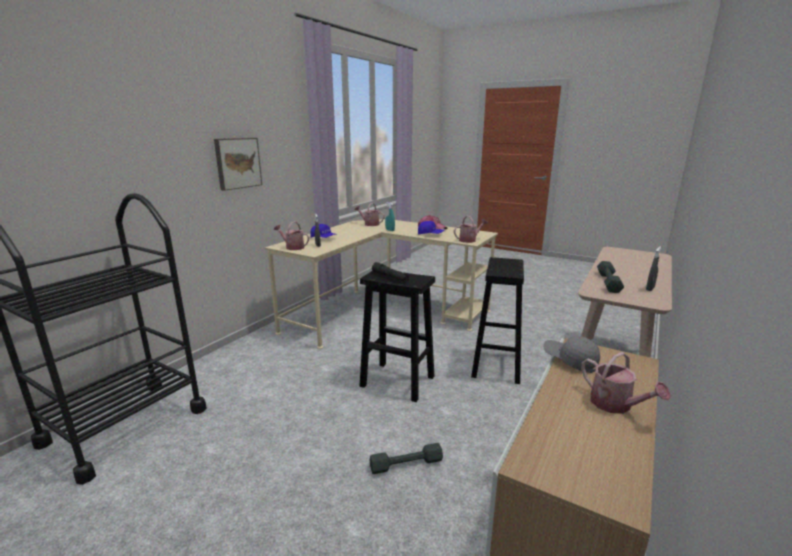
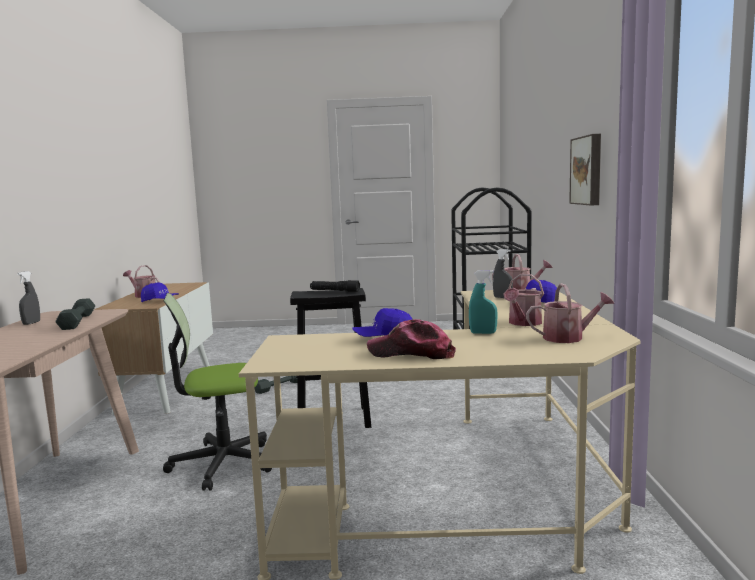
camera: 150 degrees right, 10 degrees down
(469, 240) = (291, 342): watering can -> watering can (523, 323)
(496, 366) = (222, 463): black stool -> office chair
(570, 360) = (160, 301): grey cap -> blue cap

